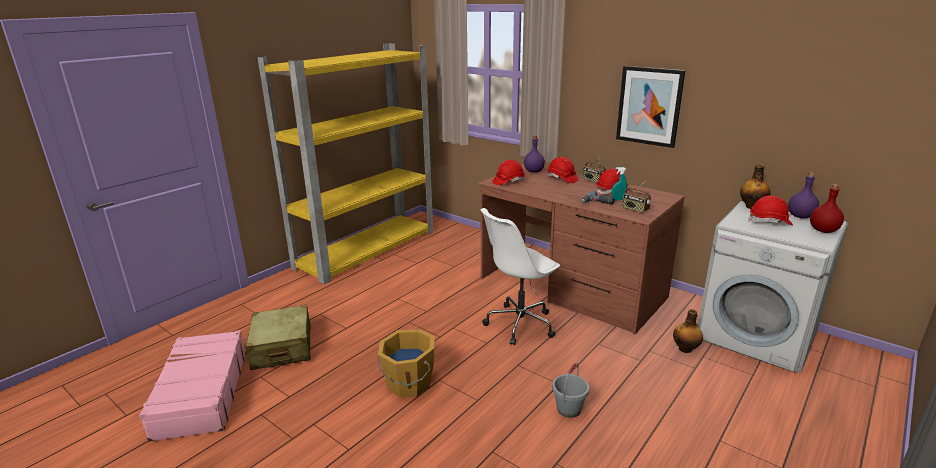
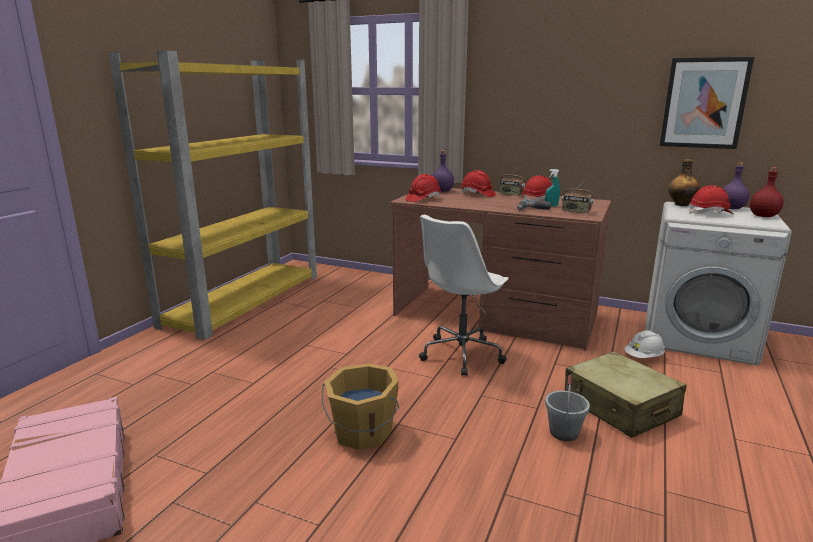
camera: 15 degrees left, 5 degrees down
(282, 348) = (174, 416): beige suitcase -> beige suitcase (620, 407)
(649, 106) = (562, 112): picture -> picture (704, 103)
(686, 349) = (644, 357): bottle -> white hard hat

